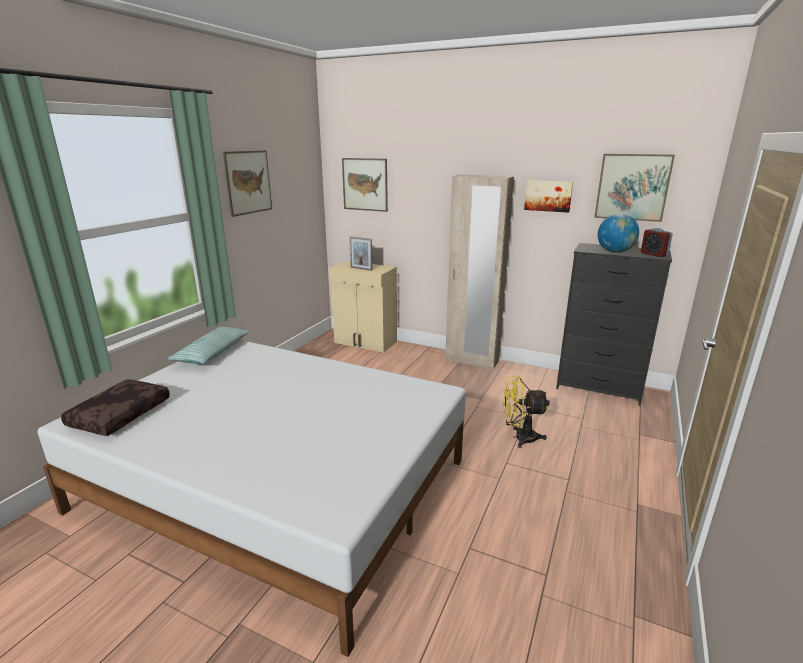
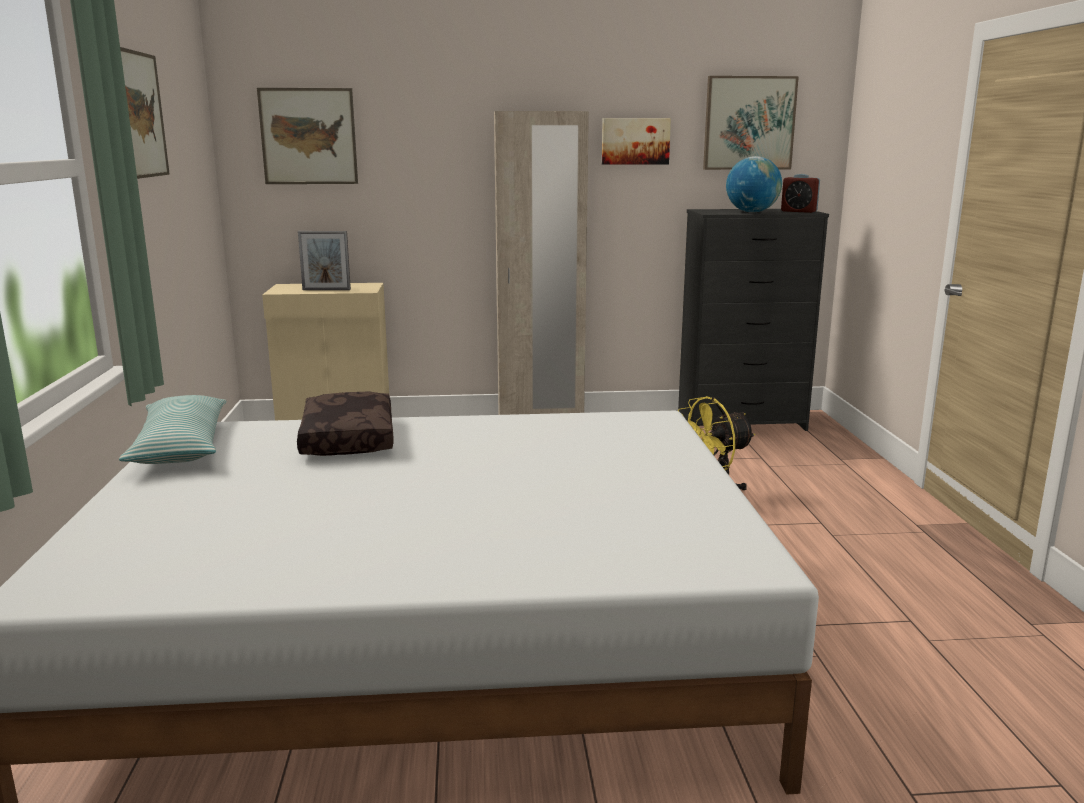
camera: 30 degrees left, 5 degrees down
(120, 414) = (140, 558): brown pillow -> brown pillow (346, 438)

